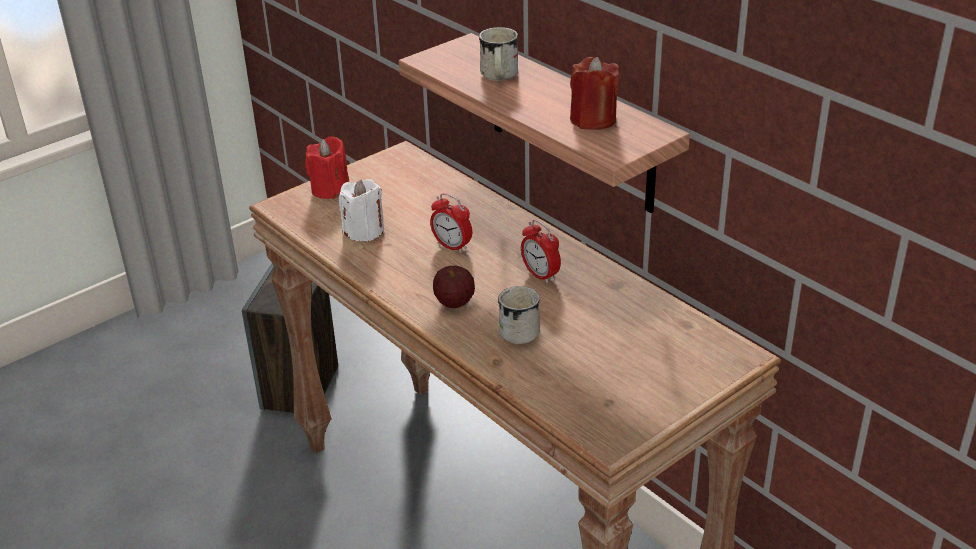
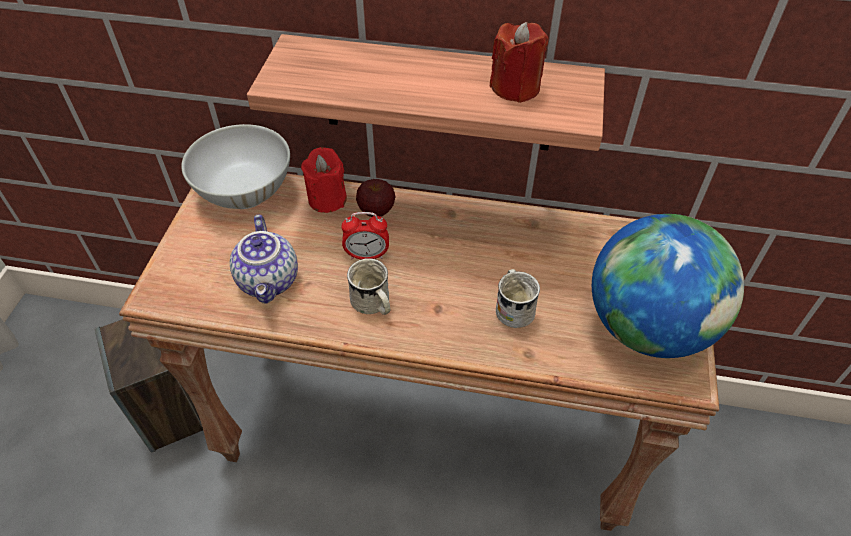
camera: 40 degrees left, 15 degrees up
(330, 189) = (187, 251): red candle -> red candle (327, 199)
(364, 231) = (270, 281): white candle -> teapot
(411, 170) = (245, 192): none -> white bowl
(454, 302) = (431, 313): apple -> apple (376, 211)
(498, 77) = (373, 75): white mug -> white mug (373, 305)
(540, 275) = (468, 245): alarm clock -> none
(621, 395) = (647, 327): none -> globe

